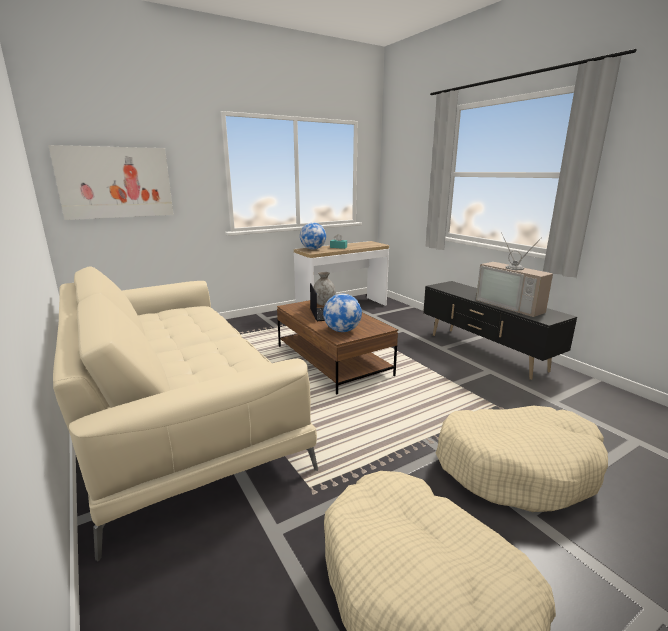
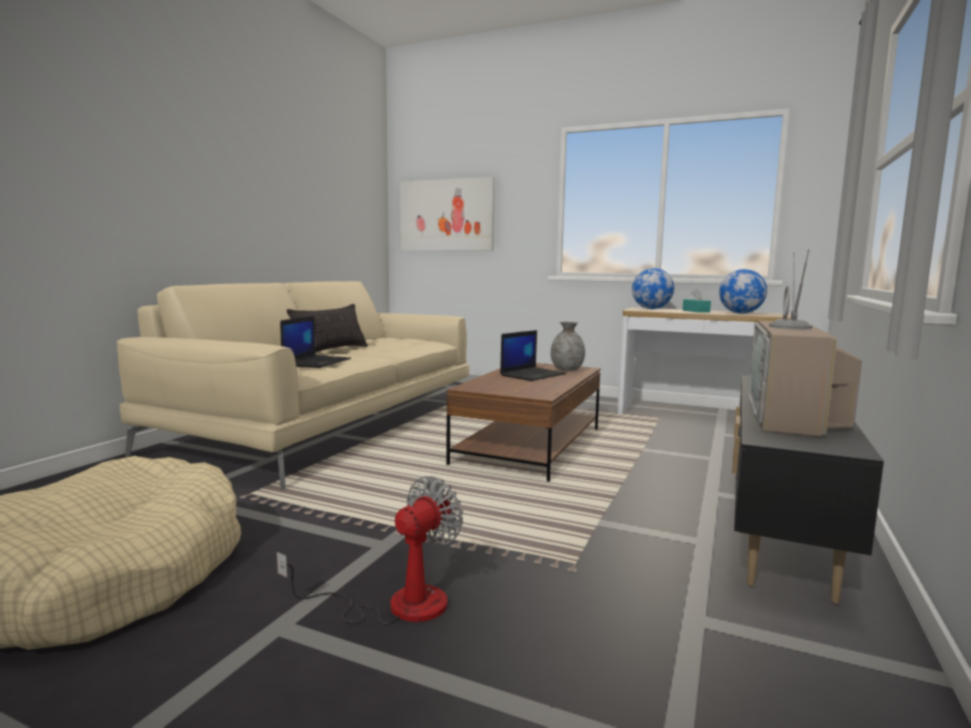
camera: 55 degrees right, 10 degrees down
(173, 347) = (331, 352): none -> pillow
(227, 361) = (317, 362): none -> laptop
(342, 330) = (493, 385): globe -> globe (740, 313)
(516, 467) = (396, 605): beige dog bed -> fan

